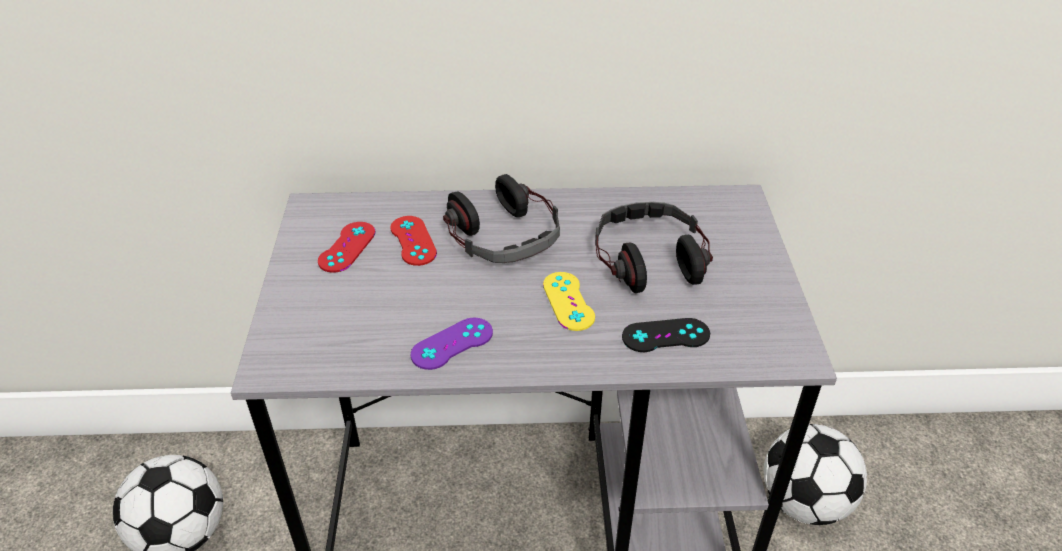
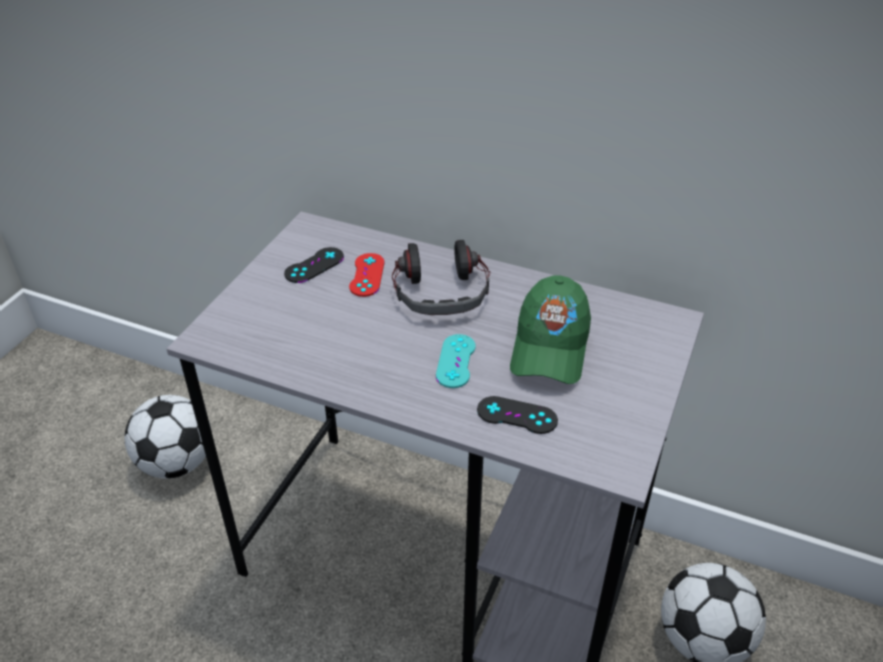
camera: 25 degrees right, 0 degrees up
(347, 247) = (314, 265): red game controller -> black game controller
(452, 344) = (342, 365): purple game controller -> none
(568, 301) = (456, 361): yellow game controller -> turquoise game controller
(649, 258) = (550, 347): headphones -> green cap

